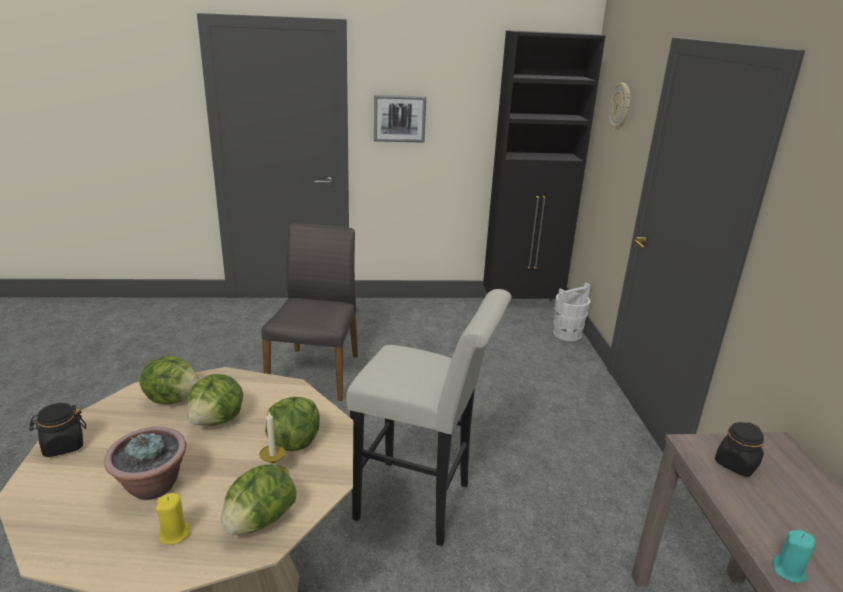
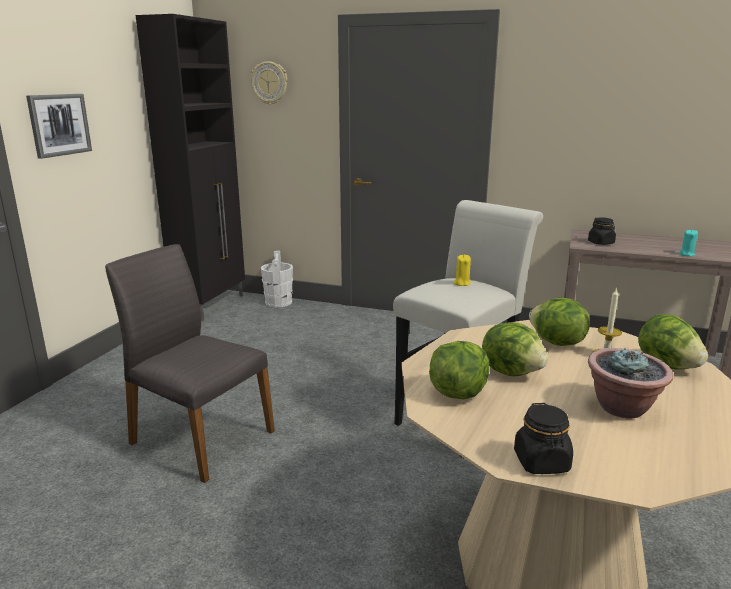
camera: 65 degrees left, 5 degrees down
(175, 534) = (689, 399): yellow candle -> yellow candle (462, 283)

